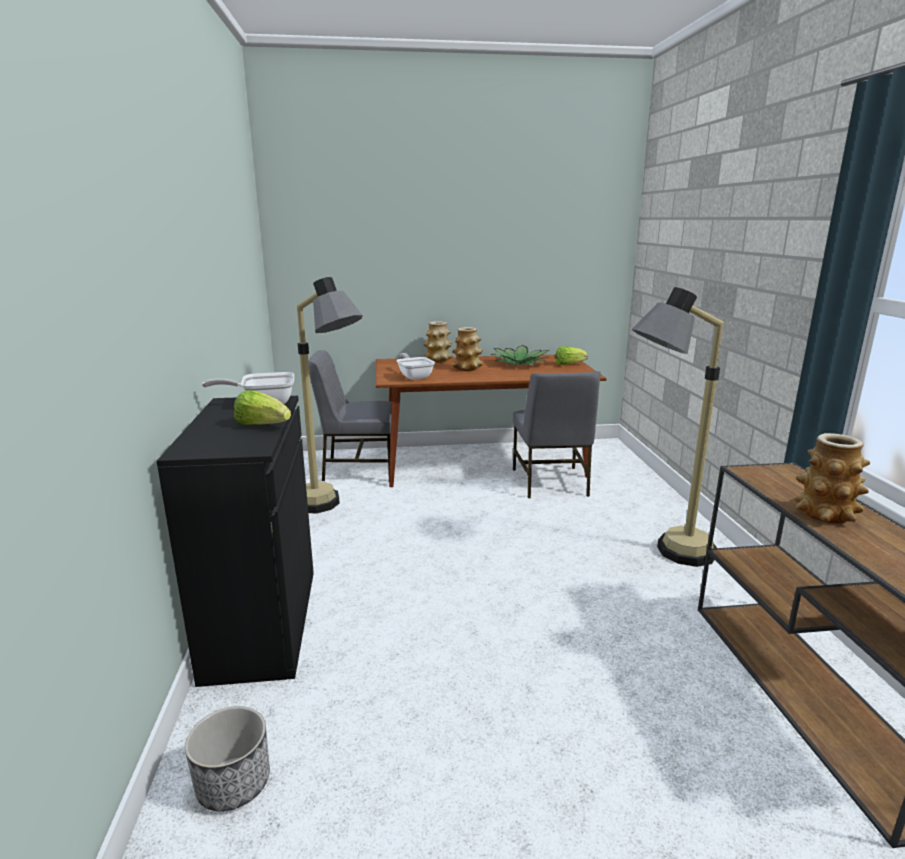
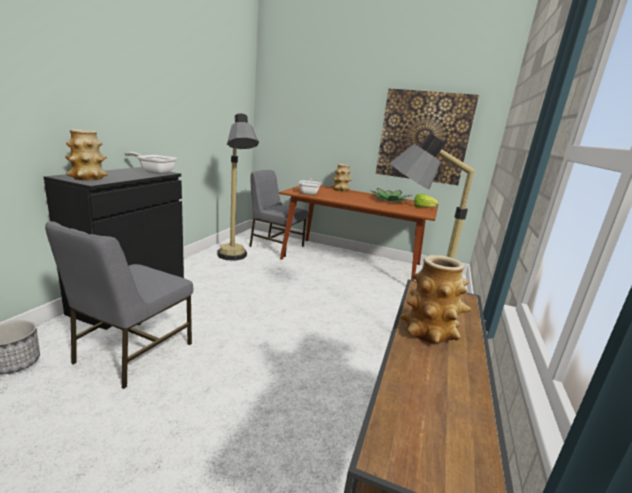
camera: 25 degrees right, 0 degrees up
(262, 425) = (125, 177): lettuce -> none
(467, 368) = (349, 196): vase -> vase (88, 178)
(540, 267) = (423, 137): none -> picture
(550, 482) = (381, 285): grey chair -> grey chair (132, 353)

